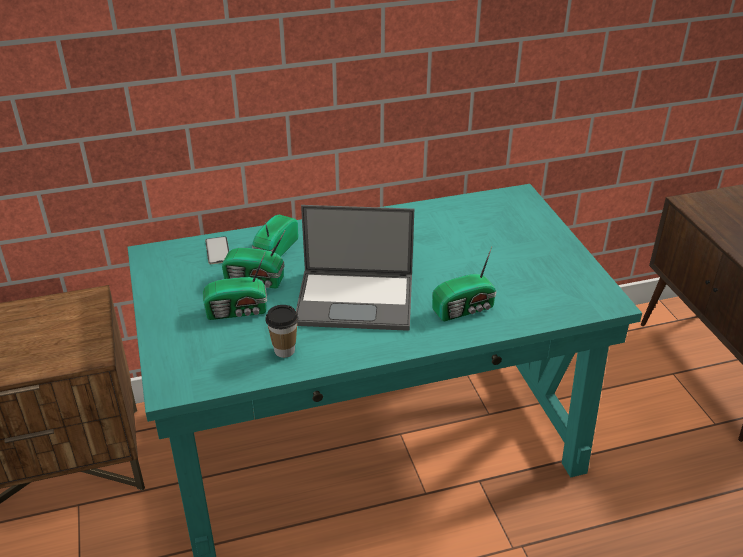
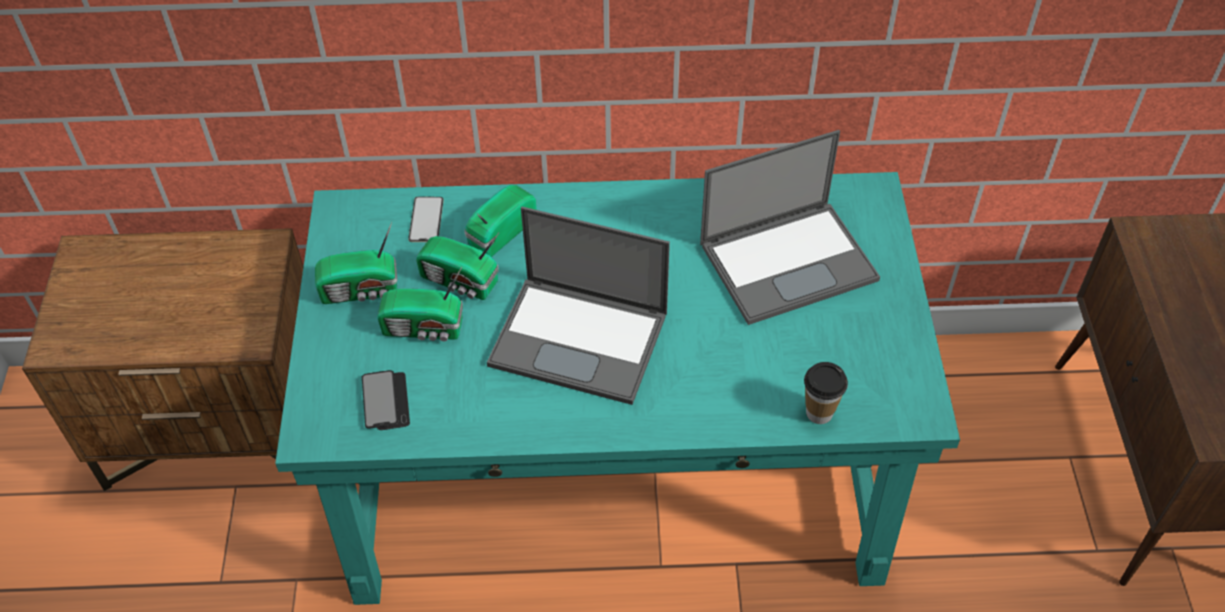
camera: 15 degrees right, 15 degrees up
(223, 359) = (386, 401): none -> phone
(284, 350) = (464, 404): cup -> cup (819, 413)
(465, 309) = (718, 384): radio -> radio (362, 291)
(482, 236) = (789, 260): none -> laptop

